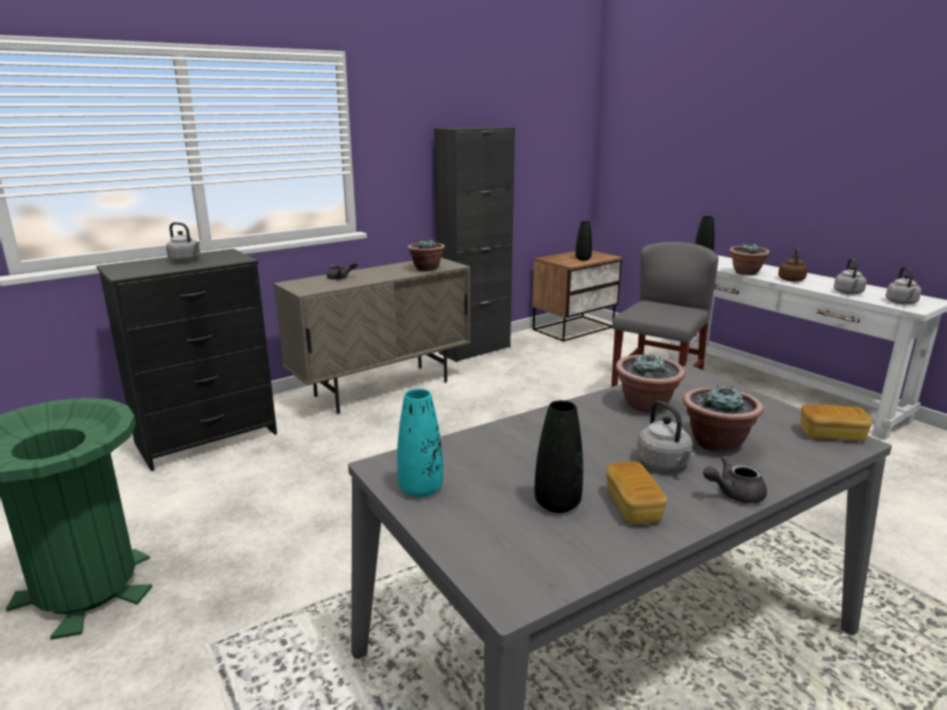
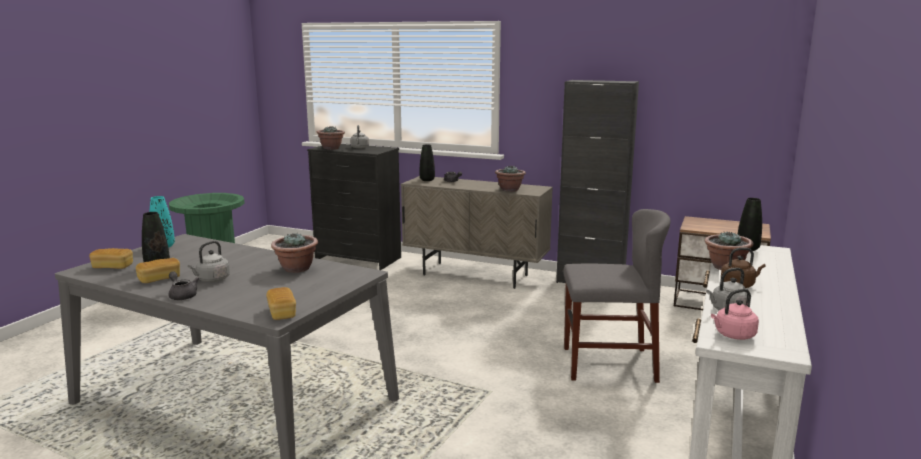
camera: 60 degrees right, 5 degrees down
(517, 551) = (113, 267): none -> bread
(583, 259) = (722, 228): black vase -> black vase (427, 180)
(716, 443) = (248, 287): potted plant -> potted plant (331, 148)
(901, 303) = (733, 335): grey kettle -> pink kettle

